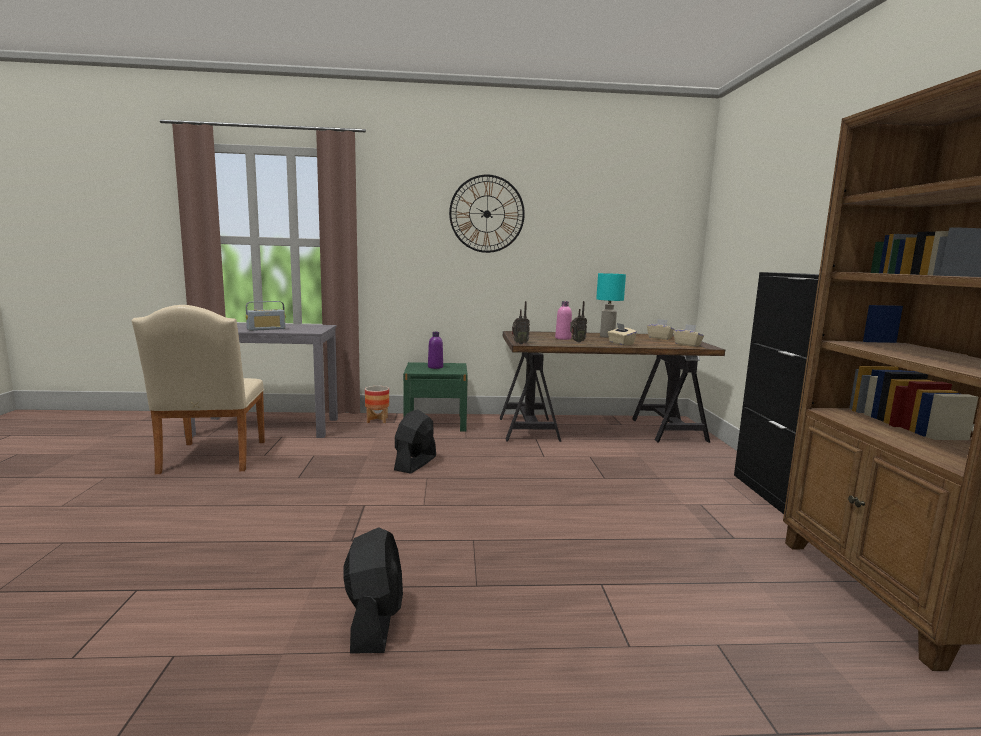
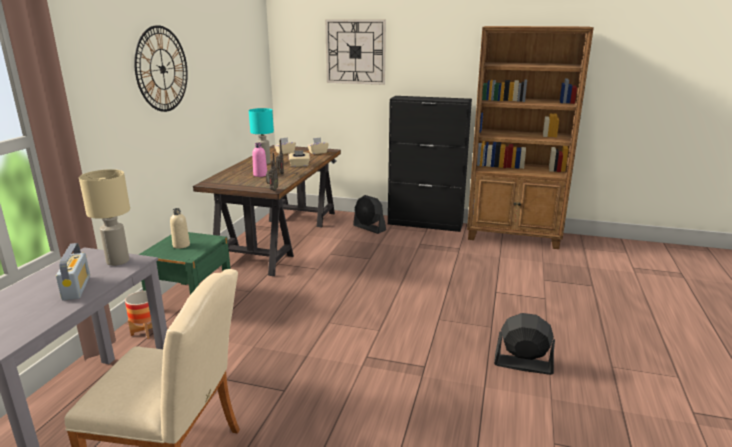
camera: 70 degrees left, 10 degrees up
(310, 330) = (118, 261): none -> beige table lamp
(415, 463) = (293, 323): black fan -> black fan (369, 228)
(435, 367) = (181, 245): purple bottle -> beige bottle
(770, 209) = (355, 52): none -> wall clock

